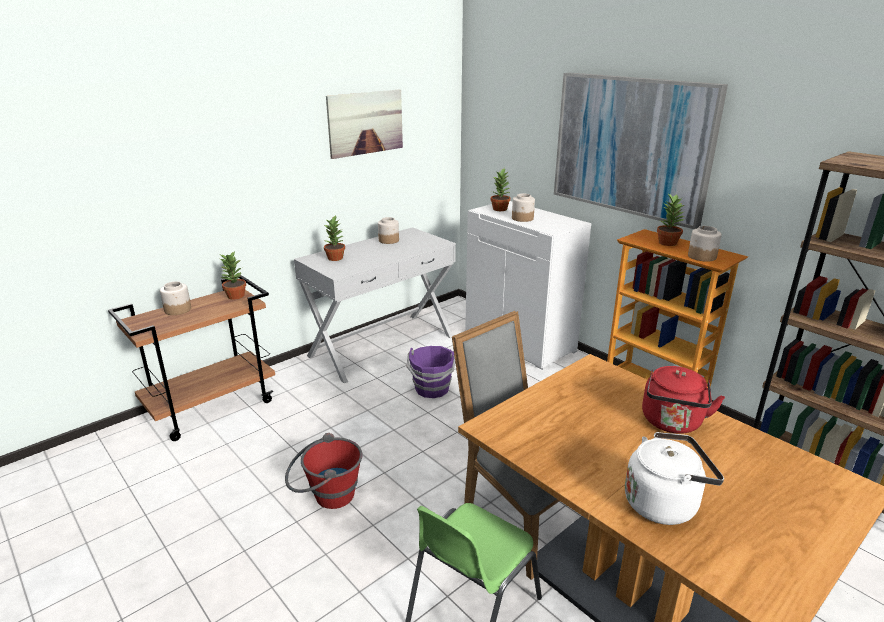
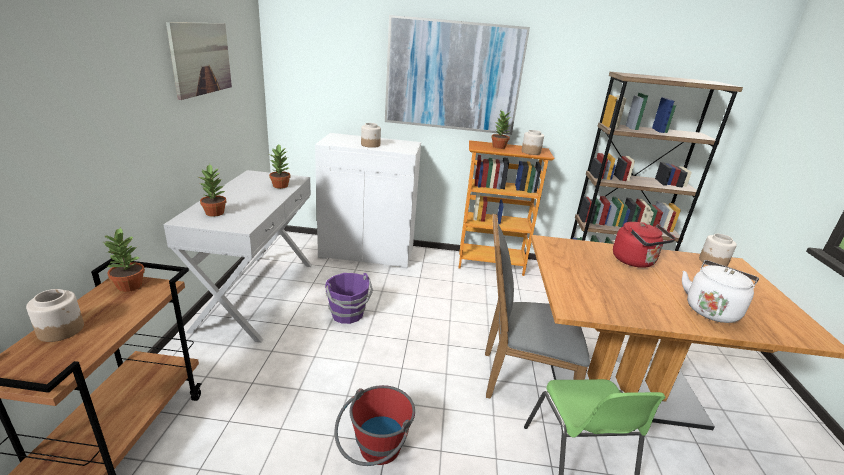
camera: 45 degrees left, 0 degrees up
(388, 240) = (244, 185): jar -> jar (713, 262)
(500, 209) = (340, 140): potted plant -> potted plant (281, 186)

